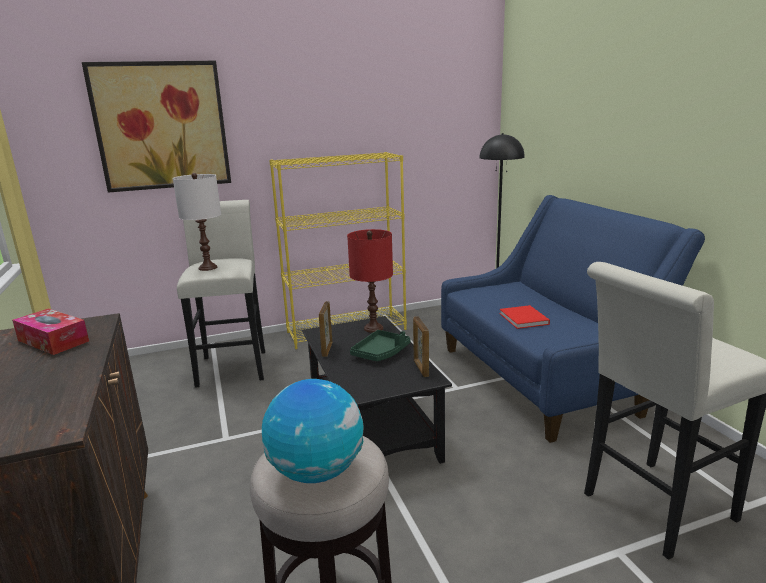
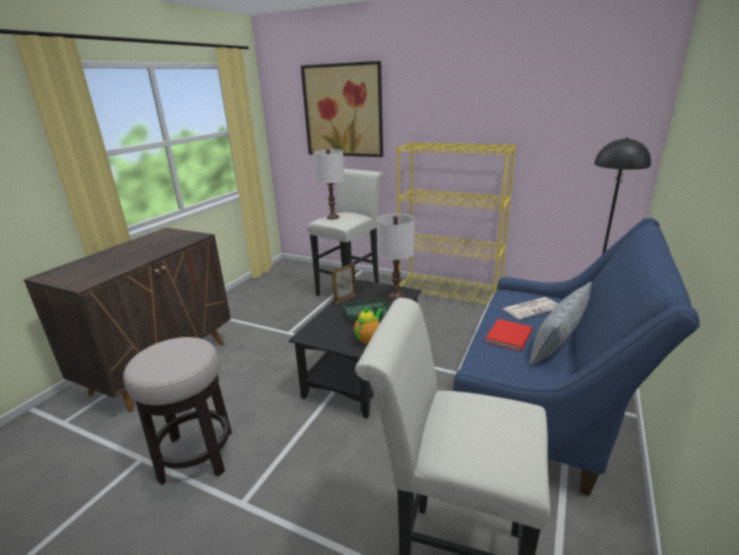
camera: 45 degrees right, 5 degrees up
(53, 341) = (167, 240): tissue box -> none
(316, 471) = (156, 361): globe -> none
(373, 328) = (396, 296): red table lamp -> white table lamp
(421, 368) = (368, 338): picture frame -> teapot
(500, 296) = (531, 308): none -> newspaper
(557, 310) = (557, 343): none -> pillow

